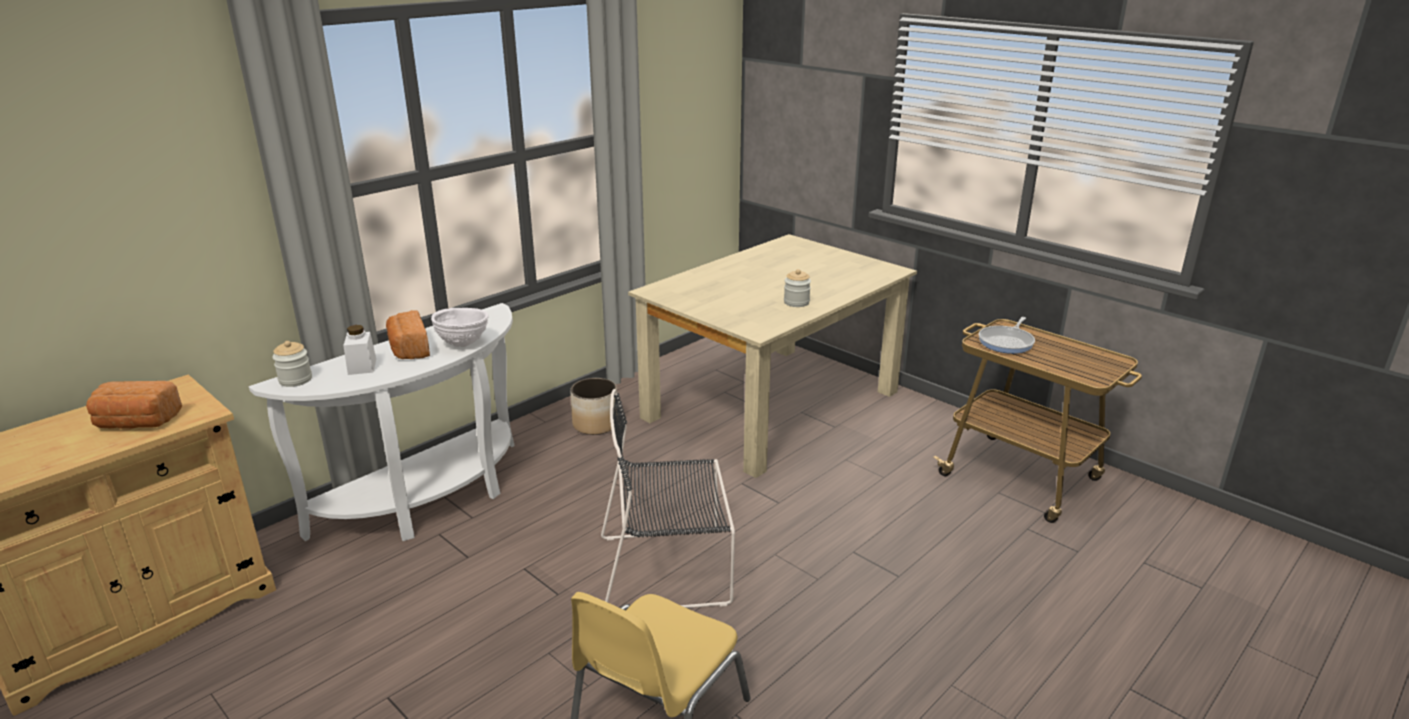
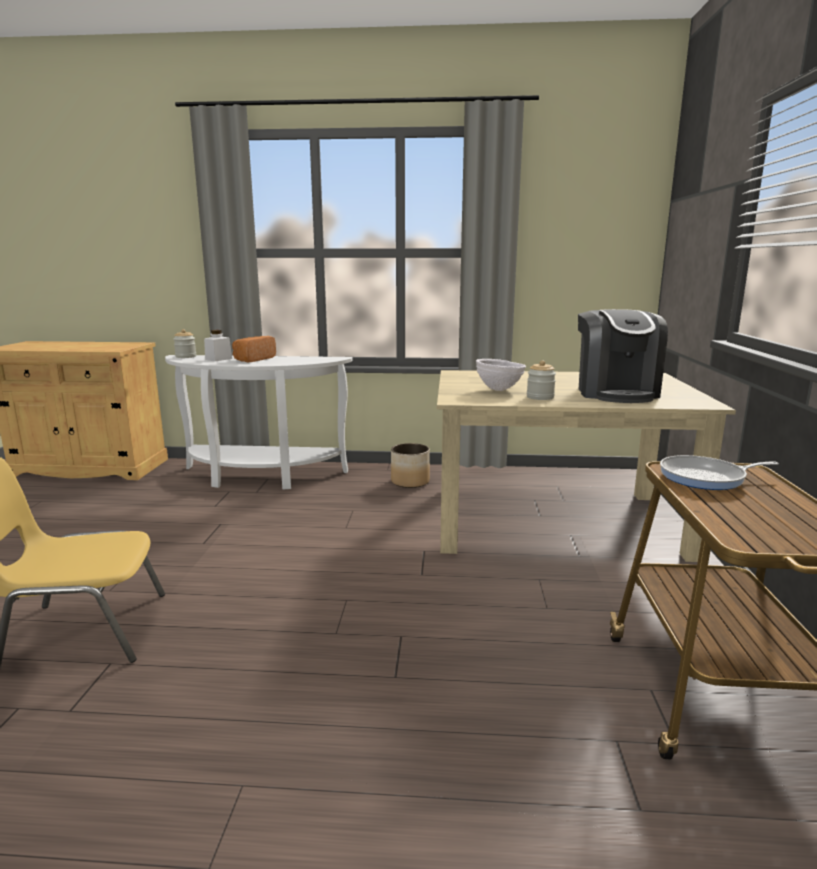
camera: 50 degrees right, 10 degrees down
(137, 423) = (92, 347): bread -> none
(463, 344) = (279, 363): white bowl -> white bowl (499, 390)
(669, 569) = (273, 567): black chair -> none
(822, 276) = (615, 392): none -> coffee machine

